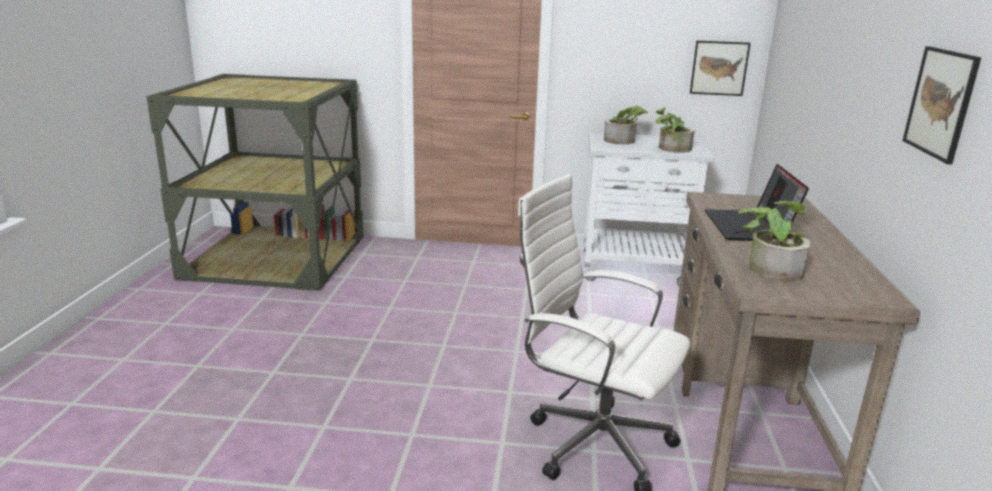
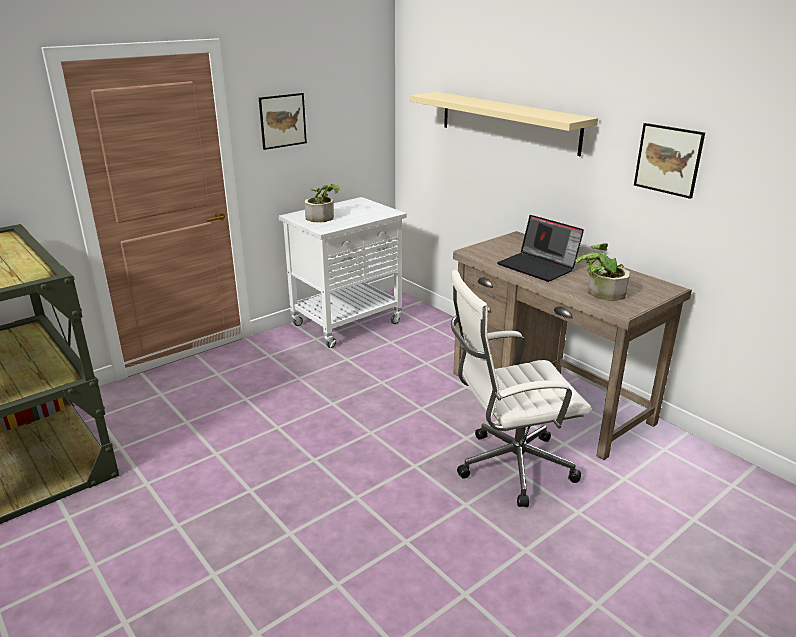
camera: 45 degrees left, 5 degrees up
(670, 149) = (368, 214): potted plant -> none
(719, 68) = (365, 135): picture -> picture (282, 121)
(830, 54) = (508, 122): none -> beige shelf

